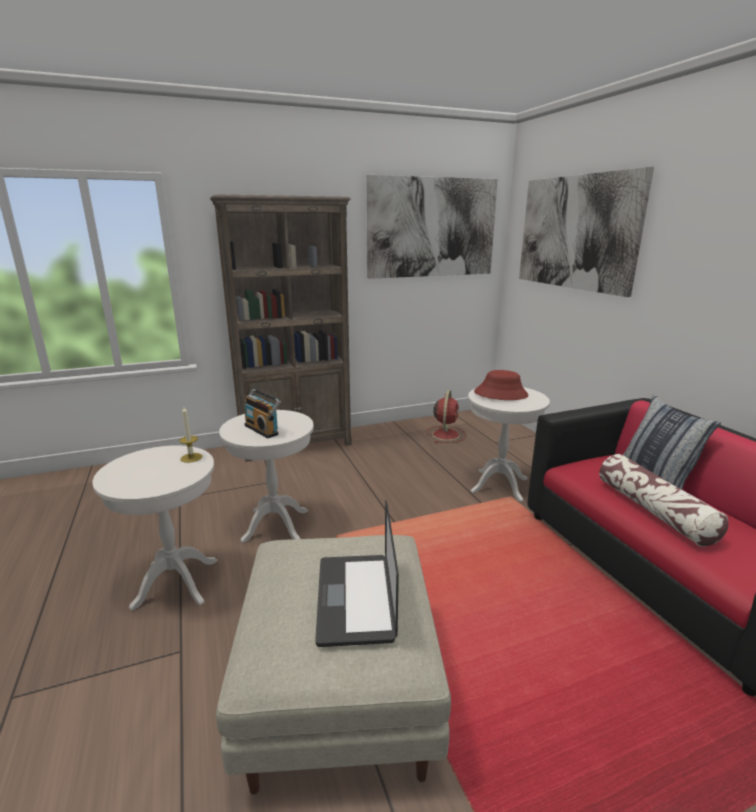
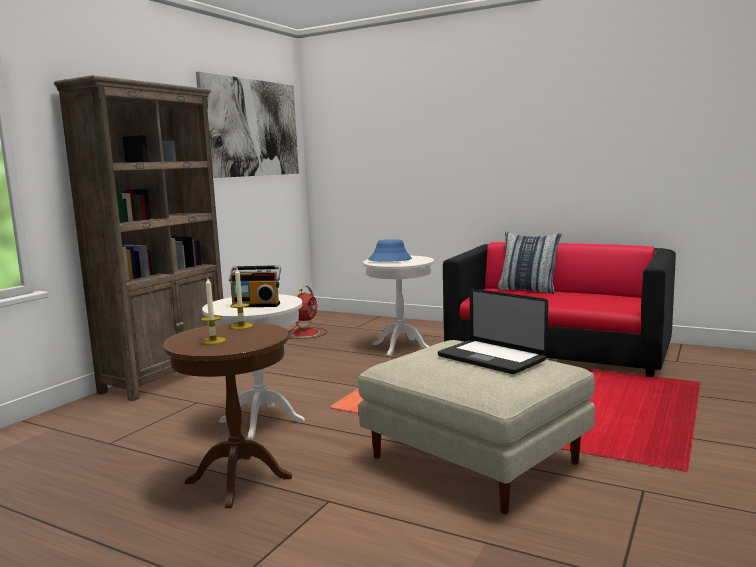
camera: 40 degrees left, 10 degrees down
(137, 470) = (213, 341): none -> candle
(176, 583) = (239, 480): white side table -> brown side table
(446, 434) = (306, 333): red fan -> red fan turned 45 degrees clockwise
(500, 394) = (390, 260): red hat -> blue hat
(576, 232) = (386, 127): picture -> none
(654, 511) = (551, 300): pillow -> none

